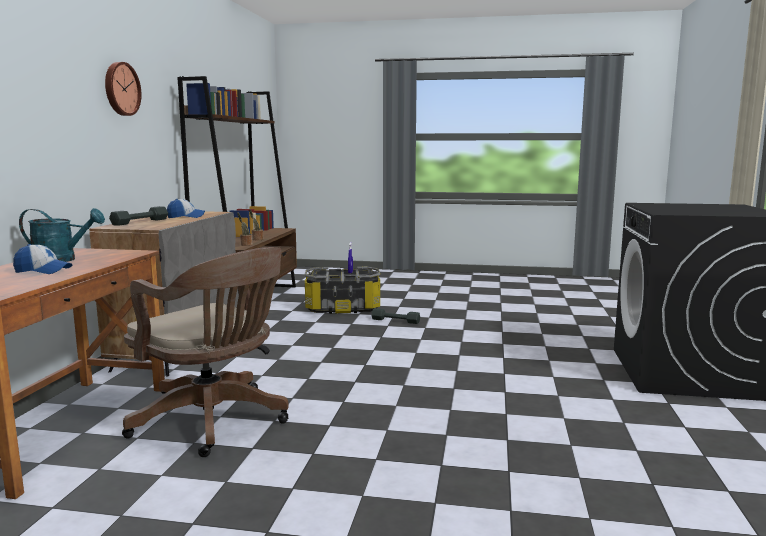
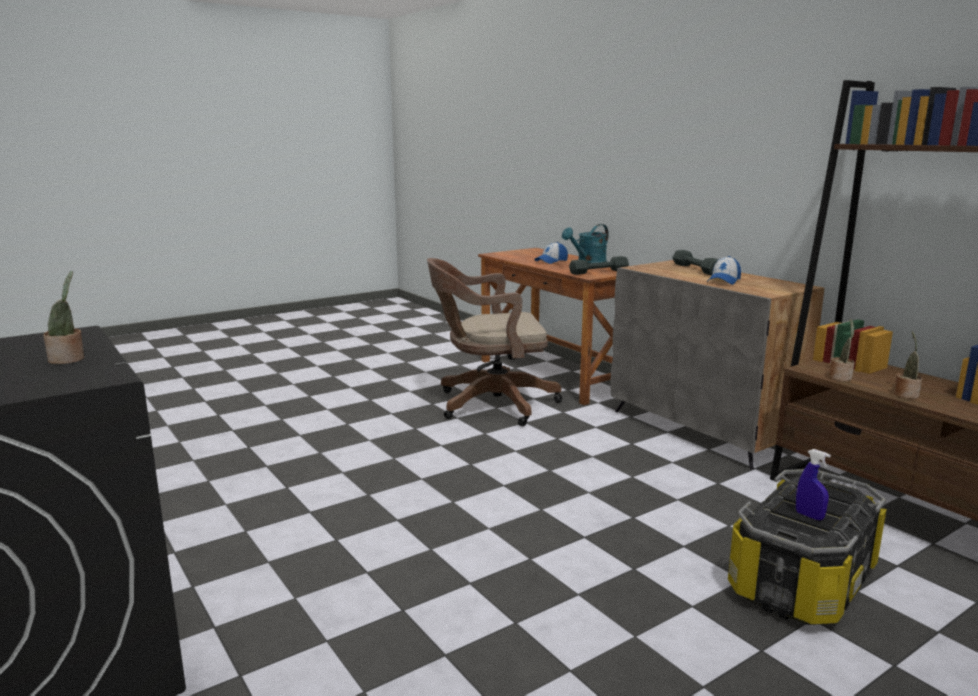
camera: 135 degrees right, 5 degrees up
(121, 89) = (758, 116): wall clock -> none
(395, 321) = (653, 589): grey dumbbell -> grey dumbbell (599, 272)
(661, 207) = (68, 359): none -> potted plant

